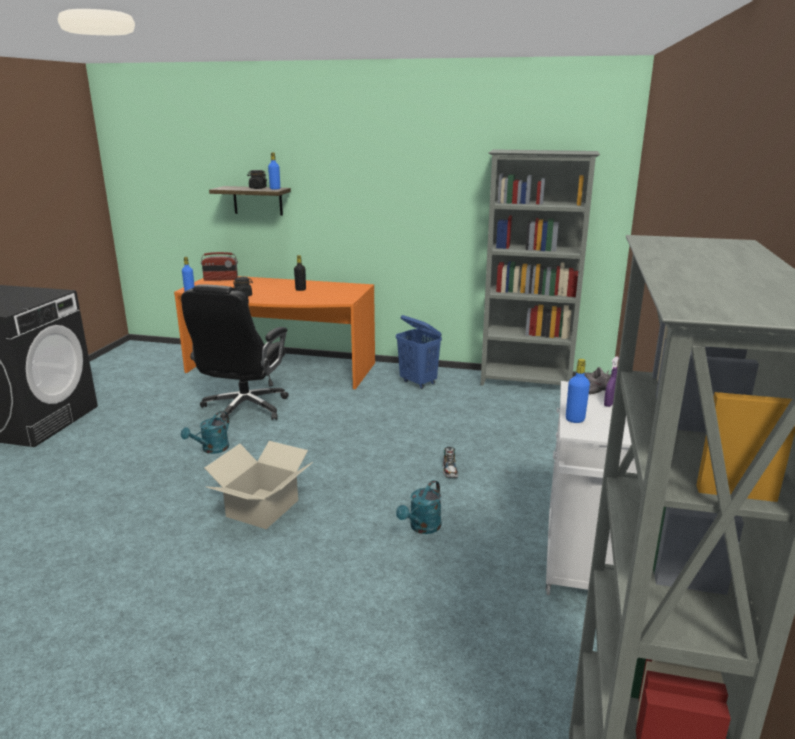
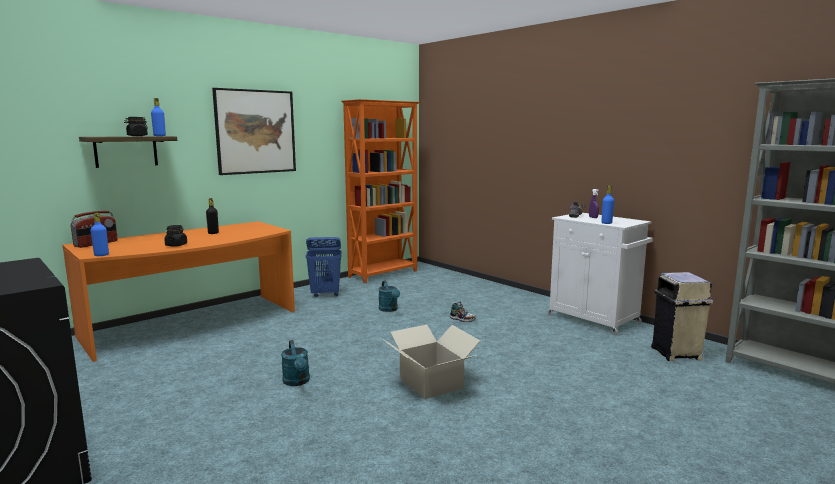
camera: 55 degrees left, 10 degrees down
(244, 409) = (243, 354): black office chair -> none
(379, 186) = (255, 132): none -> picture
(422, 528) = (520, 343): turquoise watering can -> turquoise watering can (389, 309)
(526, 382) = (384, 274): grey bookcase -> orange bookcase
(541, 670) = (676, 354): none -> beige trash can

